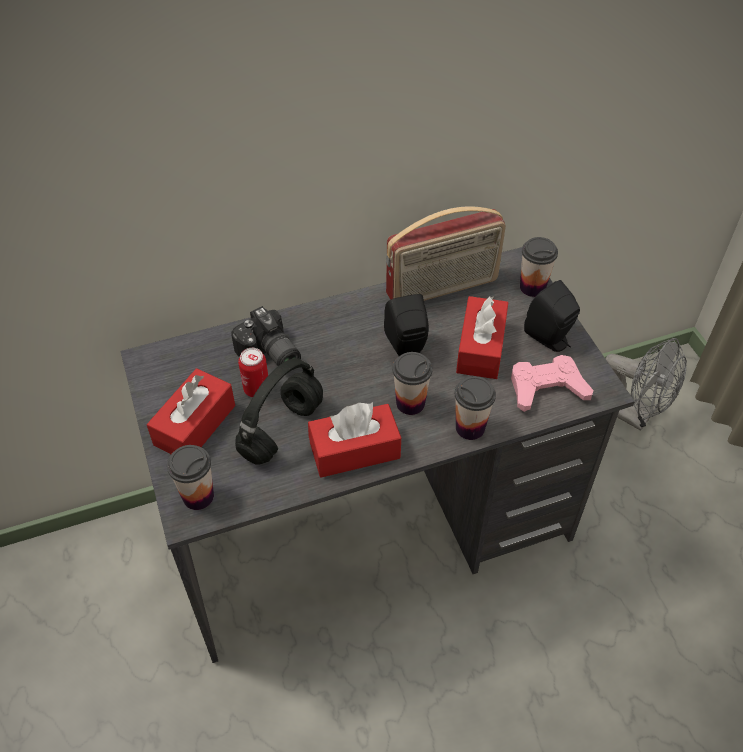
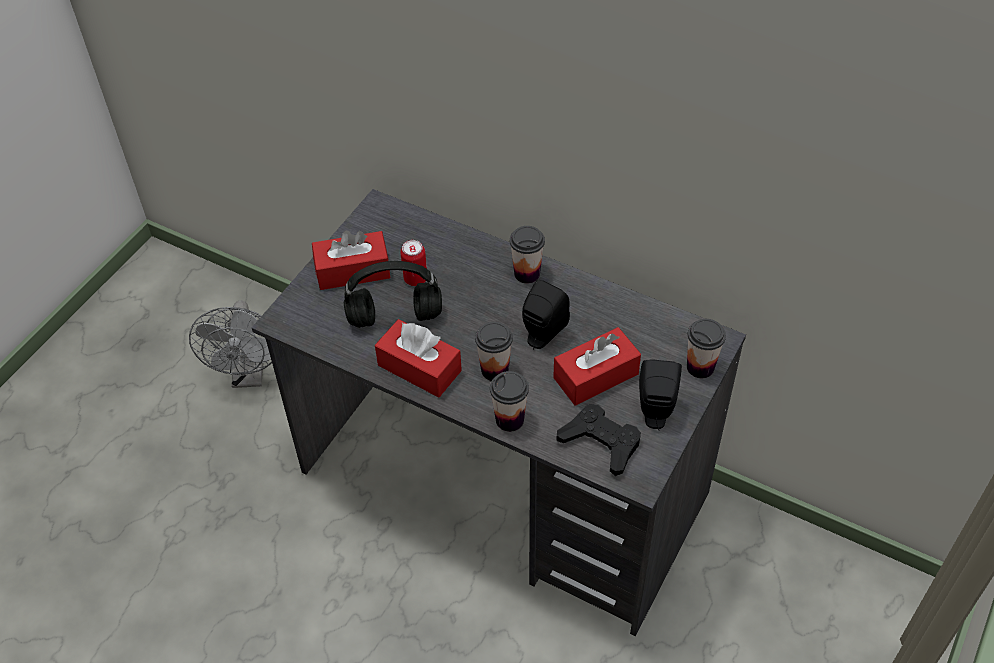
camera: 50 degrees right, 0 degrees up
(198, 496) = (300, 314): cup -> cup (527, 273)
(269, 355) = (452, 263): camera -> none
(443, 289) = (630, 313): radio -> none
(547, 388) = (601, 442): pink game controller -> black game controller
(633, 414) = (825, 600): grey fan -> grey fan (249, 375)

